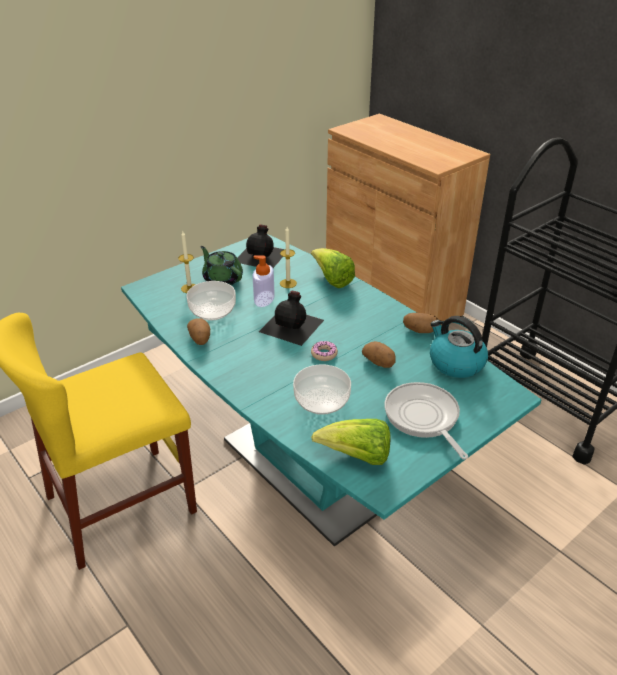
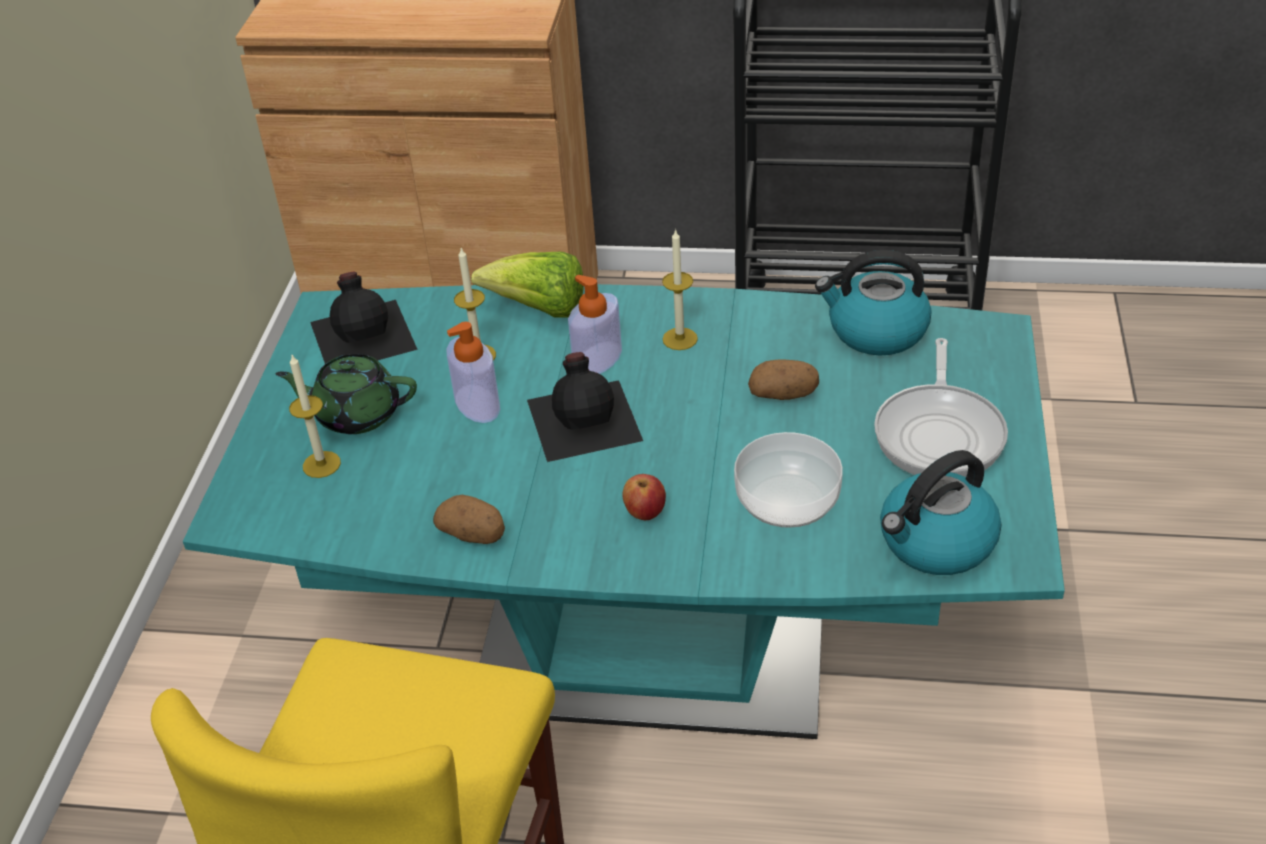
camera: 40 degrees left, 5 degrees up
(212, 310) = (420, 476): bowl -> none
(265, 370) = (645, 512): none -> apple
(324, 354) = (693, 432): donut -> none
(327, 308) = (597, 360): none -> soap dispenser
(357, 457) = (936, 543): lettuce -> kettle
(369, 319) = (680, 339): none -> candle
(420, 330) = (771, 313): potato -> none
(423, 418) = (940, 433): frying pan -> frying pan turned 105 degrees counterclockwise

